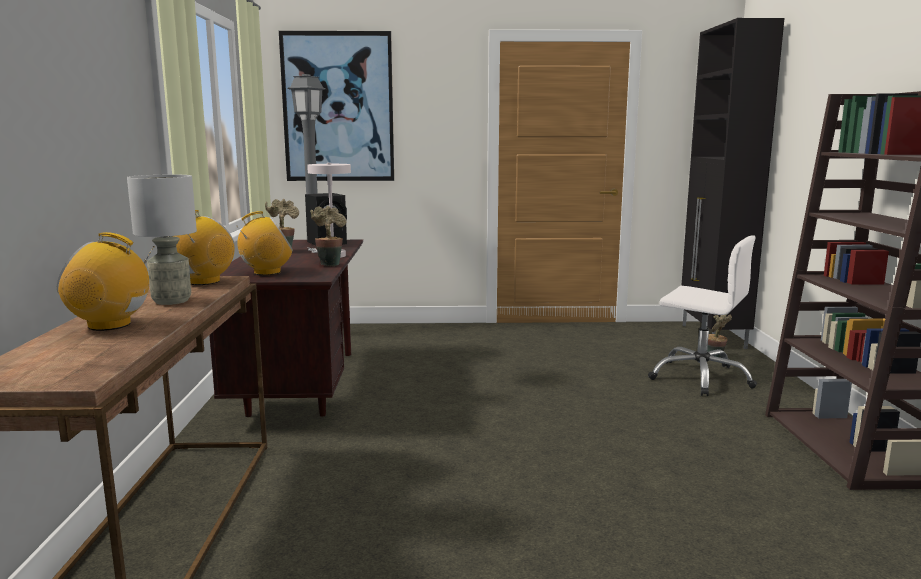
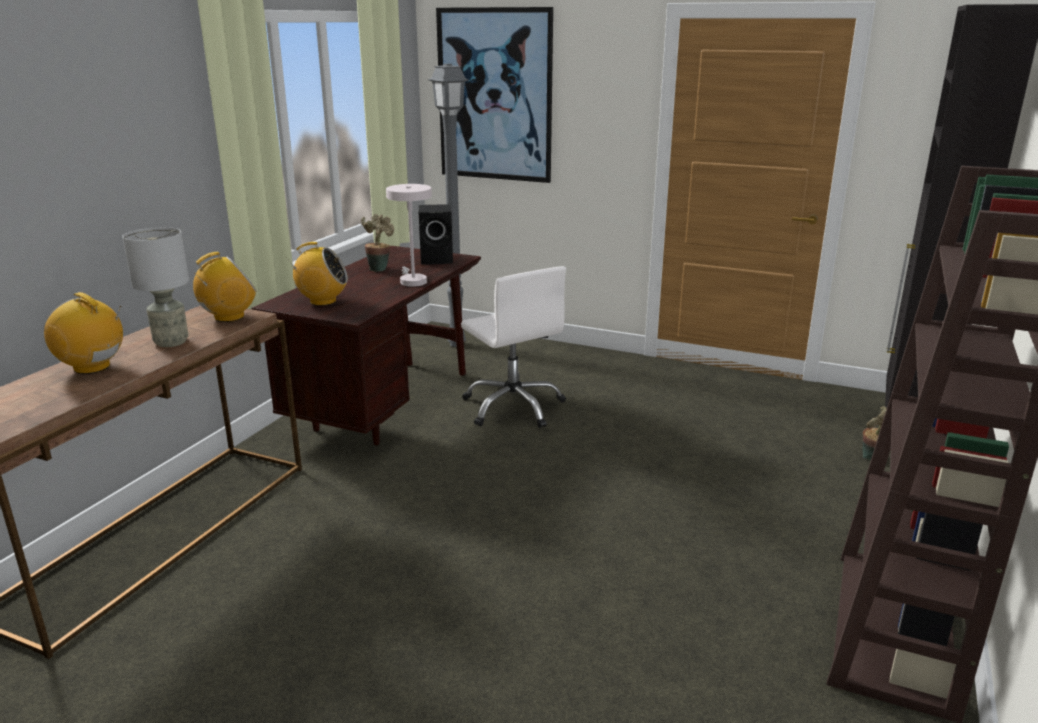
camera: 25 degrees right, 10 degrees up
(329, 264) = (392, 296): potted plant -> none
(700, 377) = (819, 484): white office chair -> white office chair (513, 406)

